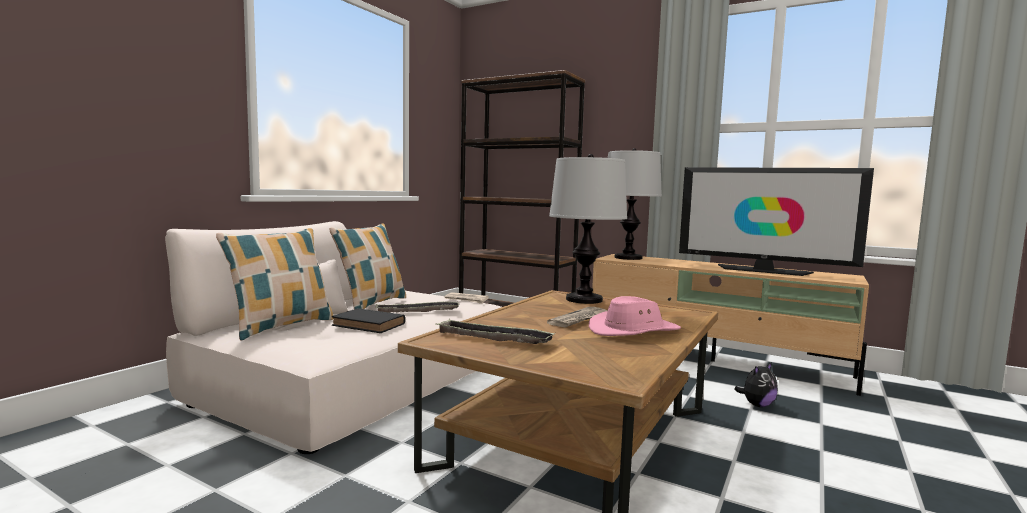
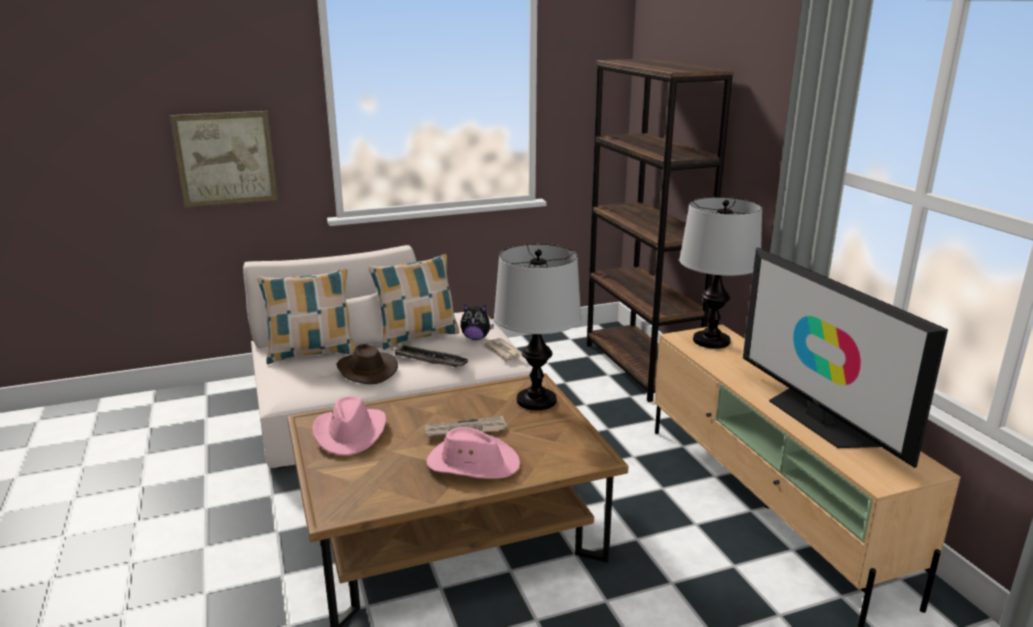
camera: 40 degrees right, 15 degrees up
(129, 107) = (226, 158): none -> picture
(370, 325) = (366, 370): black book -> brown hat
(493, 338) = (350, 433): tray -> pink hat
(757, 405) = (689, 582): plush toy -> plush toy (476, 338)

